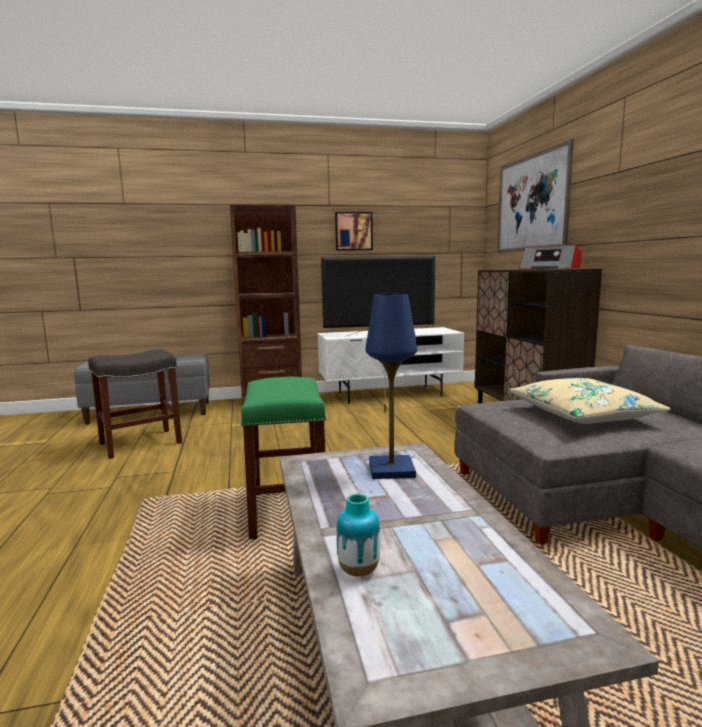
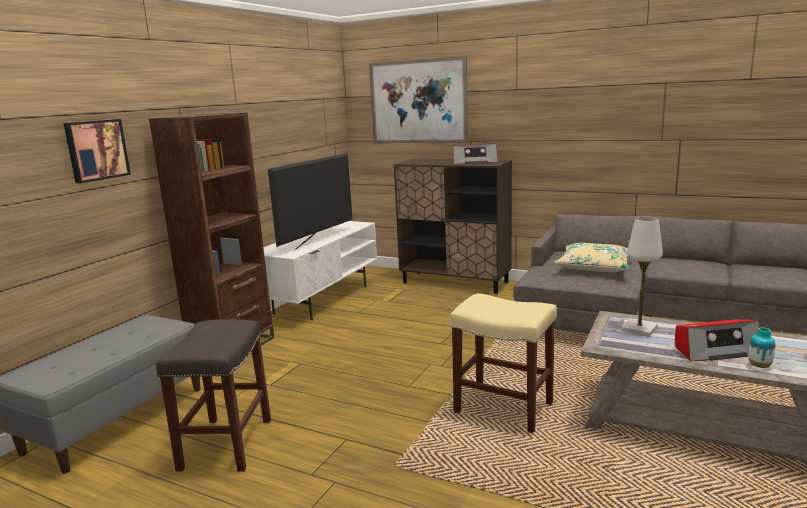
camera: 50 degrees left, 5 degrees up
(287, 511) = (502, 408): green stool -> beige stool
(353, 231) = (260, 132): picture -> picture (96, 150)
(382, 527) = (716, 350): none -> radio
(391, 470) = (639, 329): blue table lamp -> white table lamp

